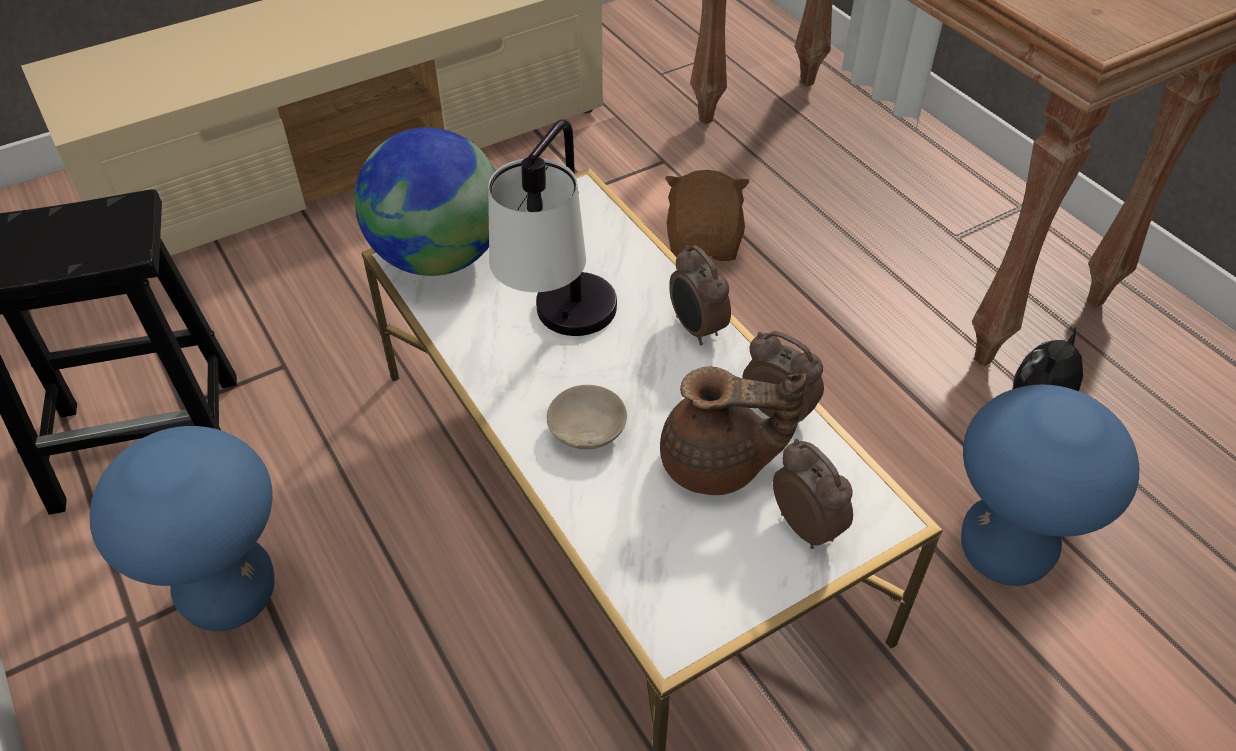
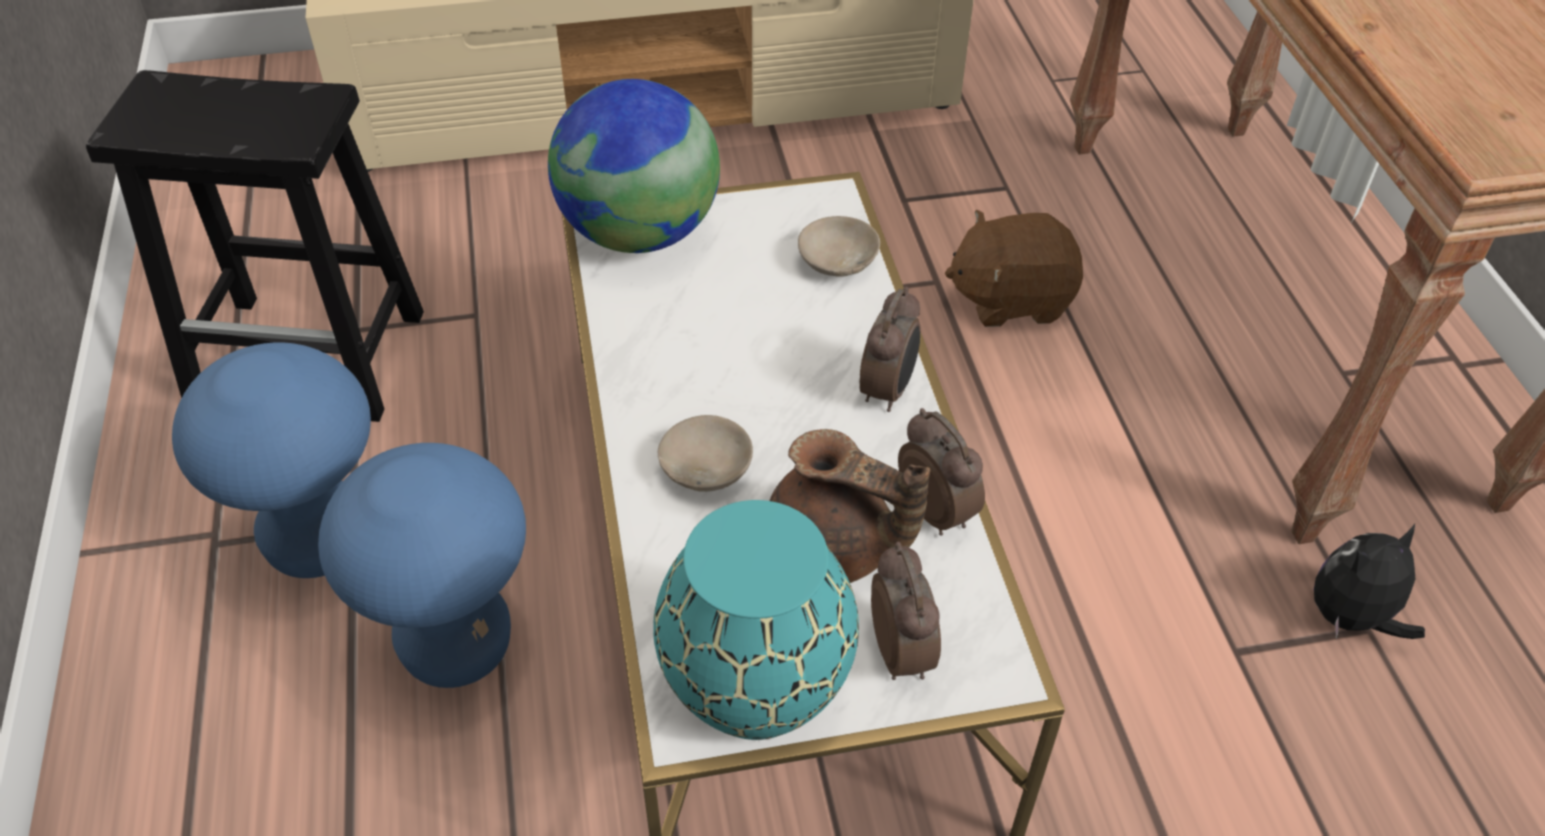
camera: 20 degrees right, 0 degrees up
(563, 335) = (732, 355): table lamp -> none
(607, 240) = (837, 260): none -> beige bowl
(696, 329) = (888, 390): alarm clock -> alarm clock turned 150 degrees counterclockwise
(704, 243) = (1010, 298): brown plush toy -> brown plush toy turned 120 degrees counterclockwise
(711, 587) = (756, 684): none -> turquoise vase
(1003, 552) = (1213, 778): blue stool -> blue stool (457, 646)

